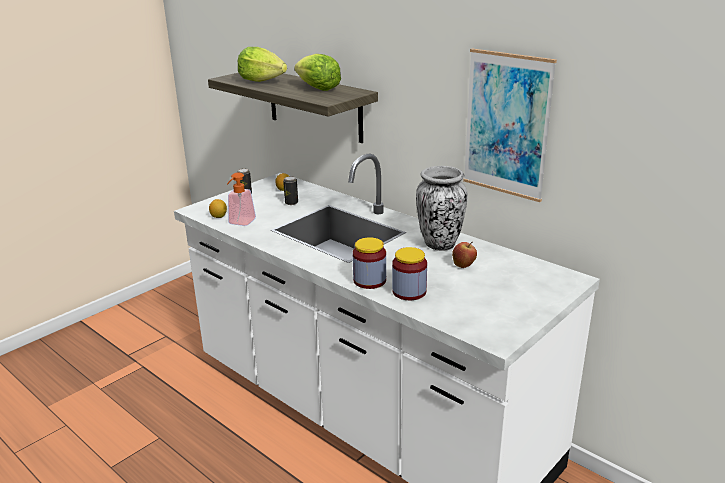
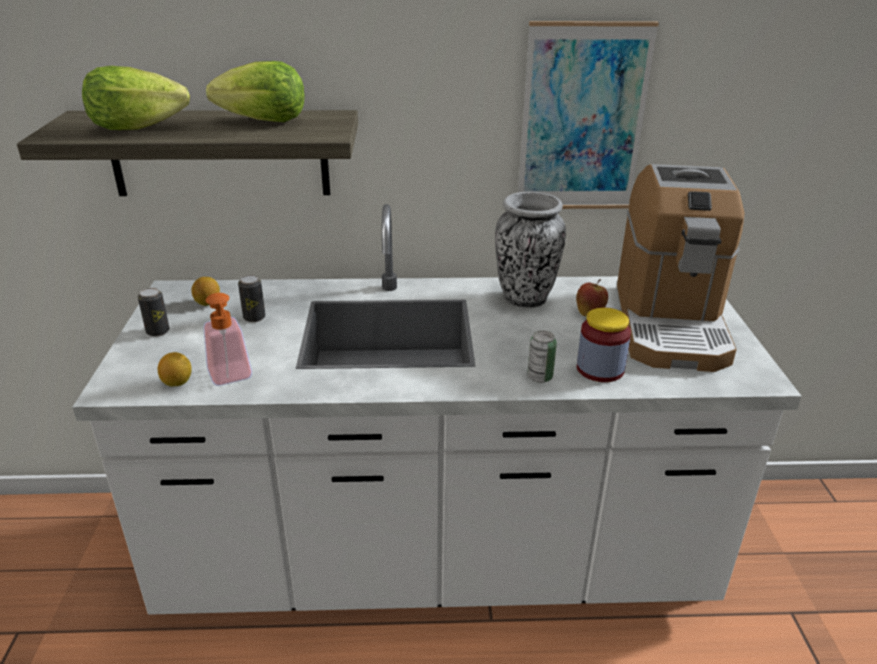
camera: 45 degrees left, 5 degrees up
(369, 281) = (539, 377): jar -> can
(504, 290) = (670, 323): none -> coffee machine

